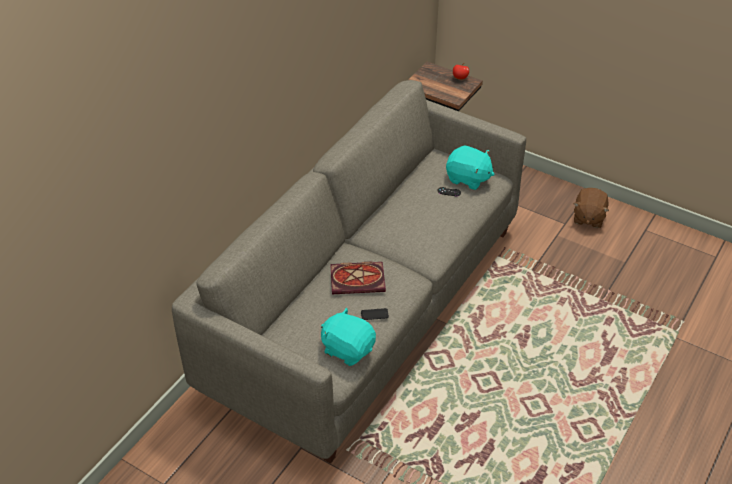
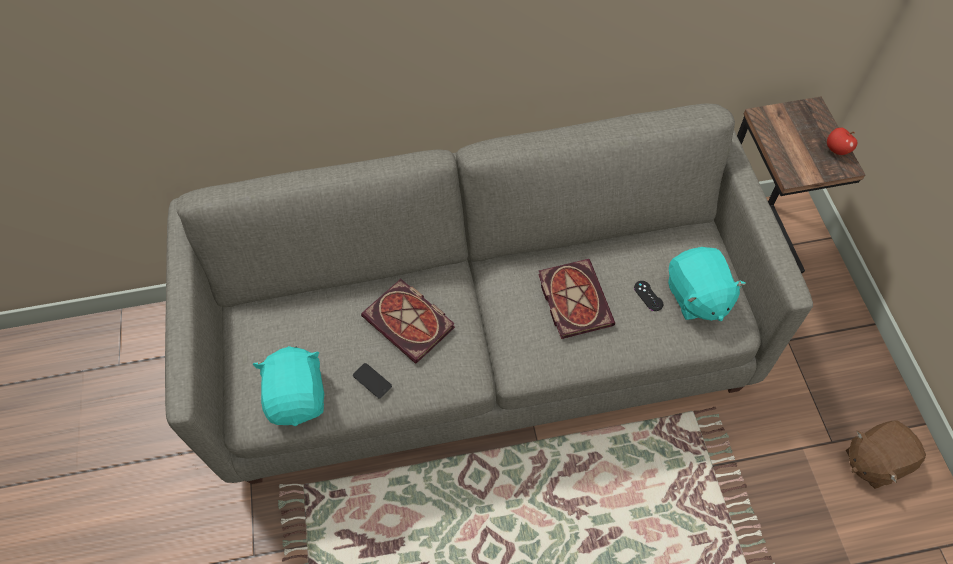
camera: 50 degrees right, 15 degrees up
(419, 216) = (572, 298): none -> book

